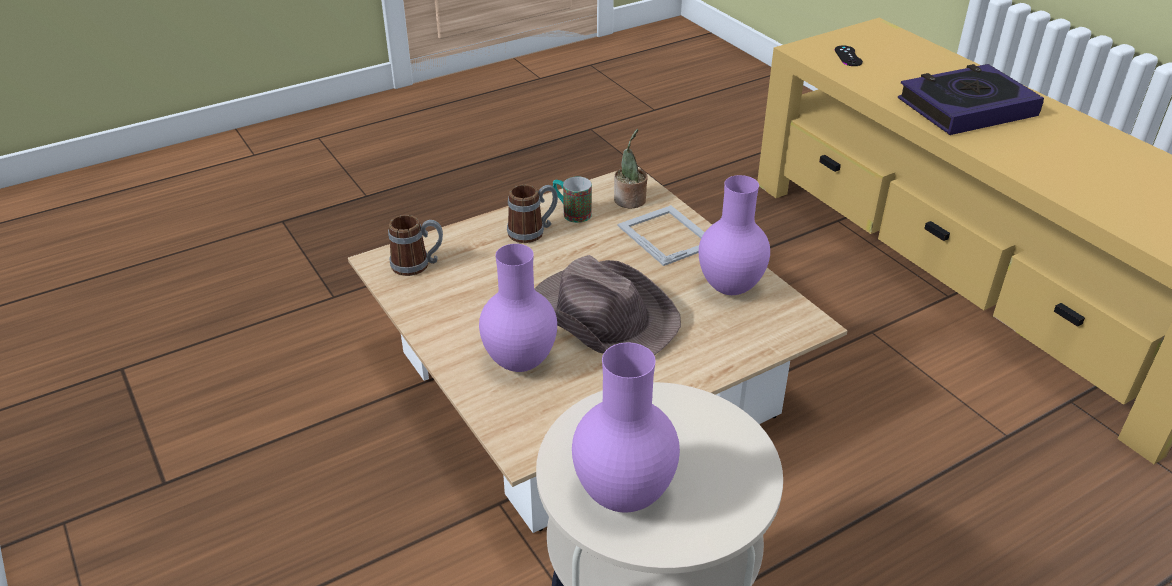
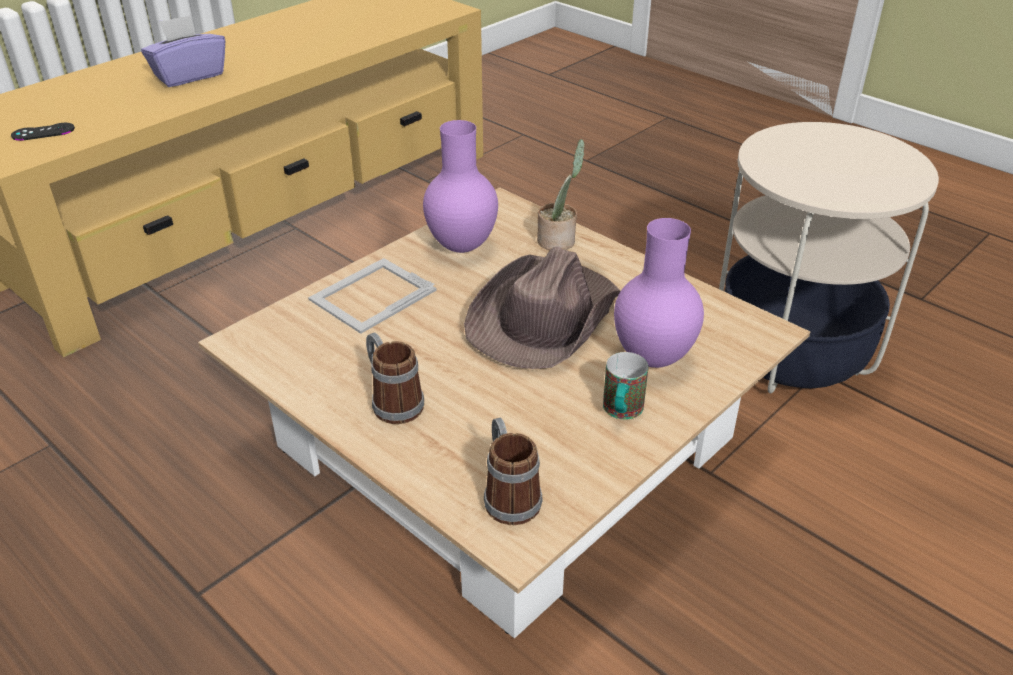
camera: 105 degrees left, 0 degrees up
(571, 213) = (338, 376): mug -> mug (621, 412)
(626, 496) = (879, 170): purple vase -> none
(630, 201) = (299, 332): potted plant -> potted plant (559, 240)
(966, 107) = (189, 76): book -> purple tissue box

